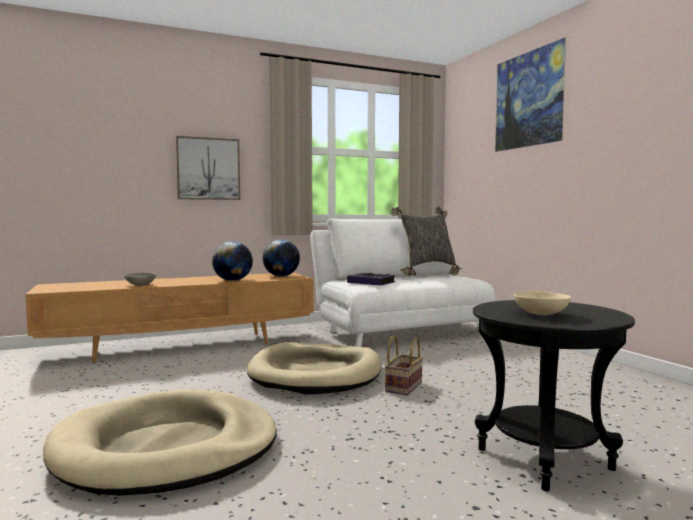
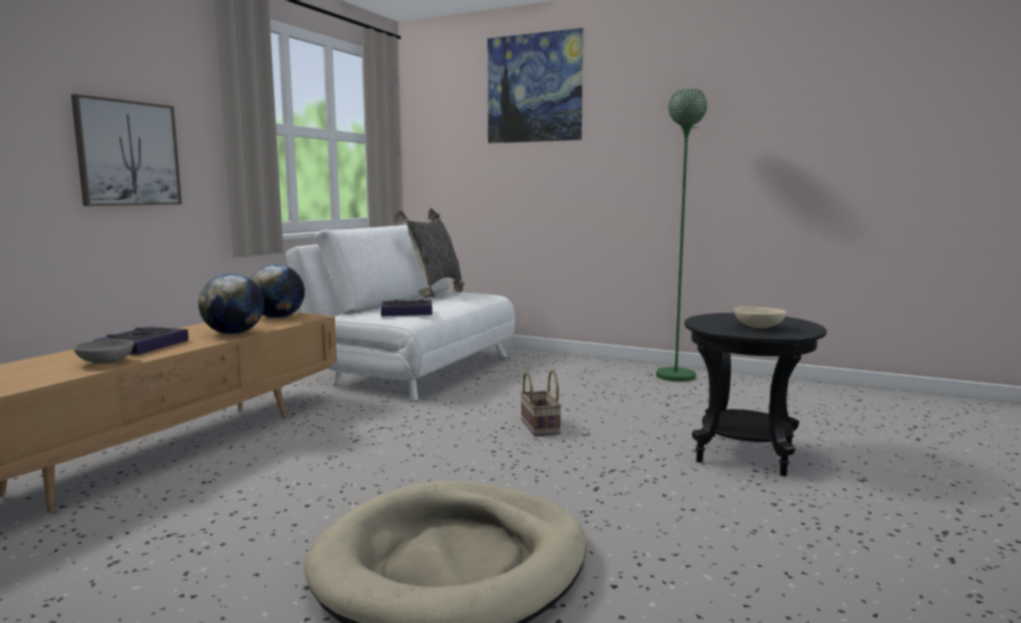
camera: 40 degrees left, 5 degrees up
(177, 281) = (143, 346): none -> book
(316, 373) = (428, 437): beige dog bed -> none
(620, 379) = (676, 376): none -> green floor lamp

